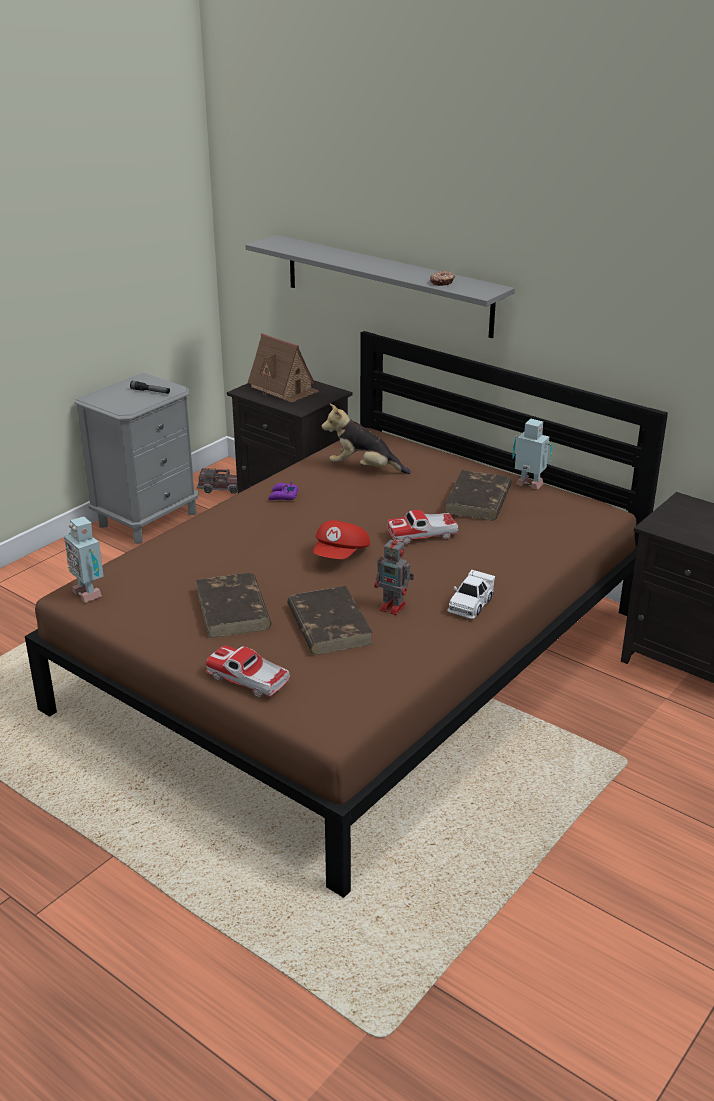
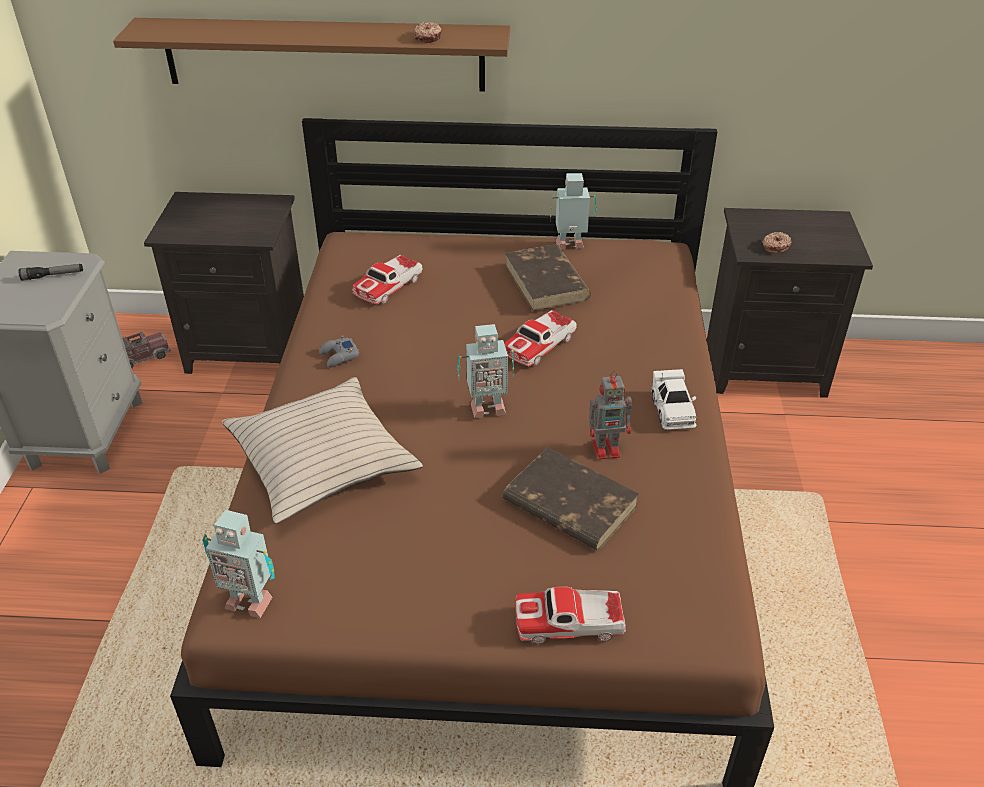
camera: 35 degrees left, 10 degrees up
(207, 545) = (322, 460): none -> beige pillow
(233, 610) = (449, 536): brown book -> none
(283, 389) = (210, 216): toy house -> none
(283, 496) = (339, 356): purple game controller -> grey game controller
(341, 555) = (486, 407): red cap -> toy robot
(364, 469) = (388, 286): plush toy -> toy car
(386, 285) = (324, 54): grey shelf -> brown shelf
(682, 528) = (775, 246): none -> donut

